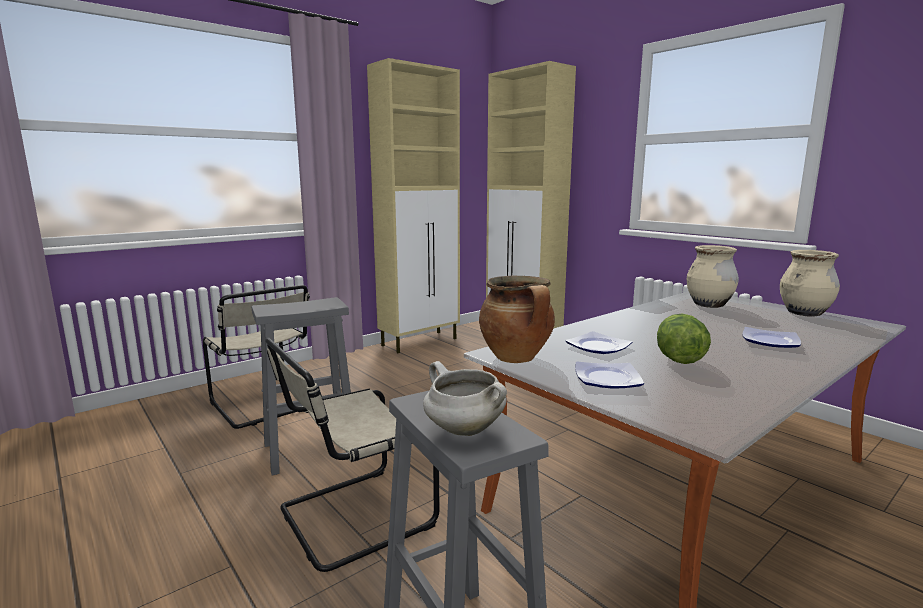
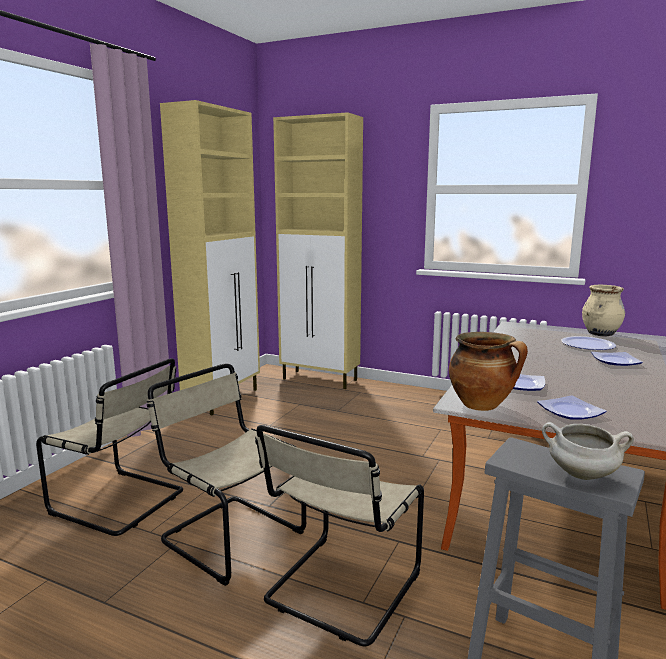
camera: 25 degrees left, 0 degrees up
(312, 449) = (229, 535): grey stool -> beige chair
(679, 359) = (587, 386): lettuce -> none
(709, 305) = (534, 334): beige vase -> none
(763, 321) = (588, 345): none -> plate

